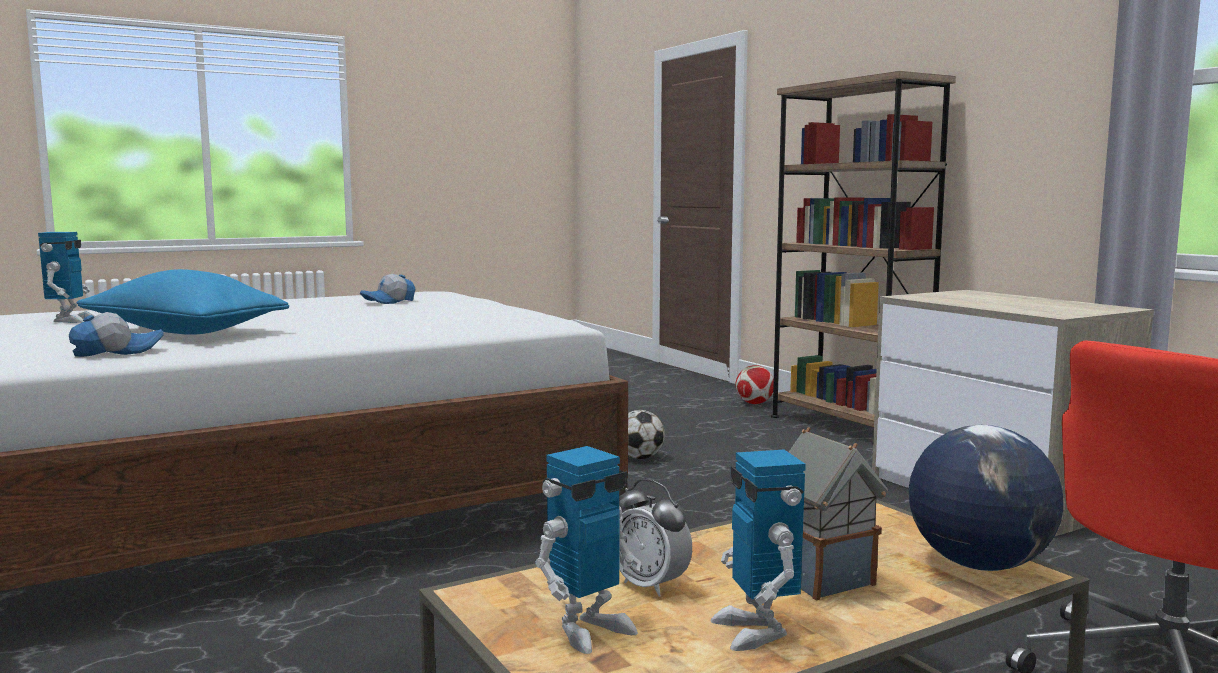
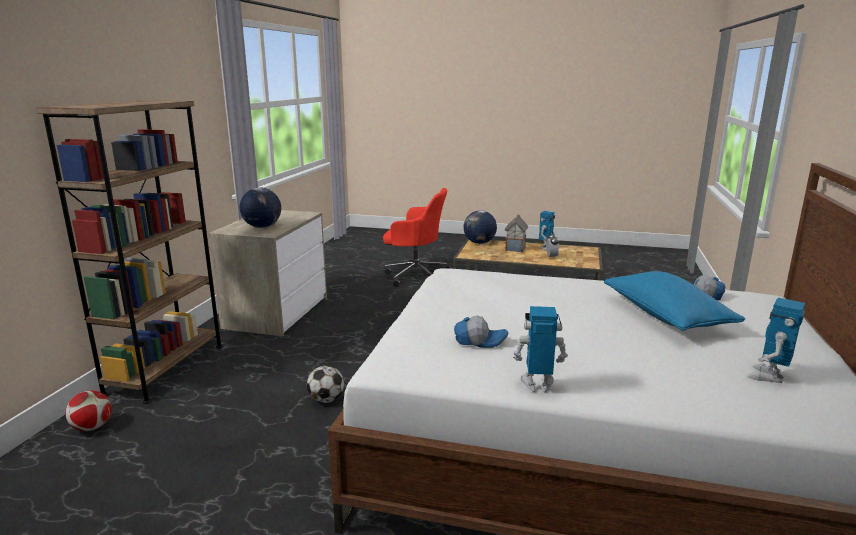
camera: 135 degrees left, 10 degrees up
(589, 630) = (576, 255): toy robot -> toy robot (537, 385)
(967, 298) = (262, 227): none -> globe

